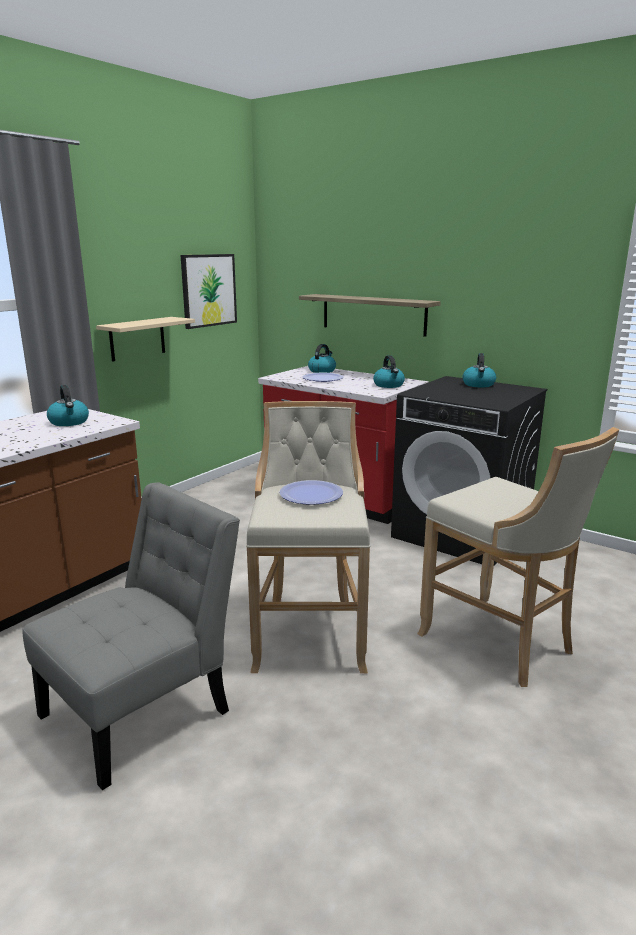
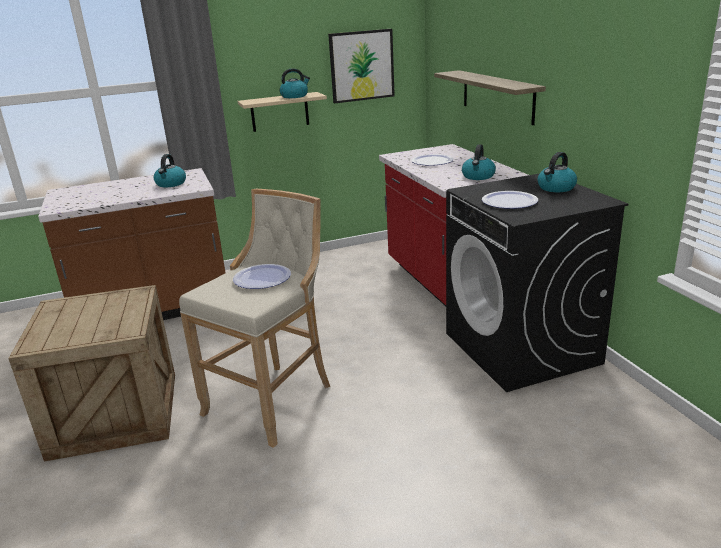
camera: 35 degrees right, 5 degrees up
(144, 708) = (115, 414): grey chair -> crate
(322, 371) = (450, 152): kettle -> kettle (295, 96)
(467, 396) = (509, 201): none -> plate
(501, 643) = (413, 467): beige stool -> none

